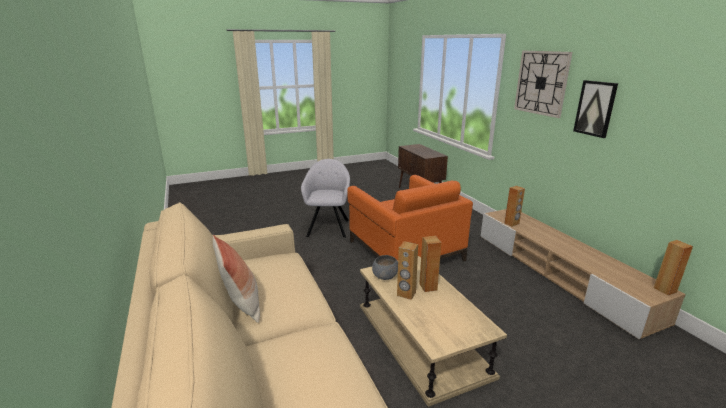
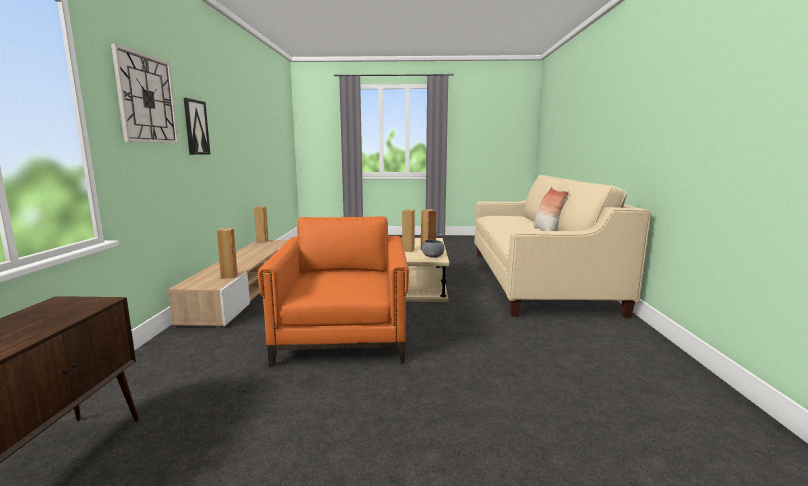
camera: 155 degrees left, 10 degrees down
(328, 227) = (421, 404): grey armchair -> none

